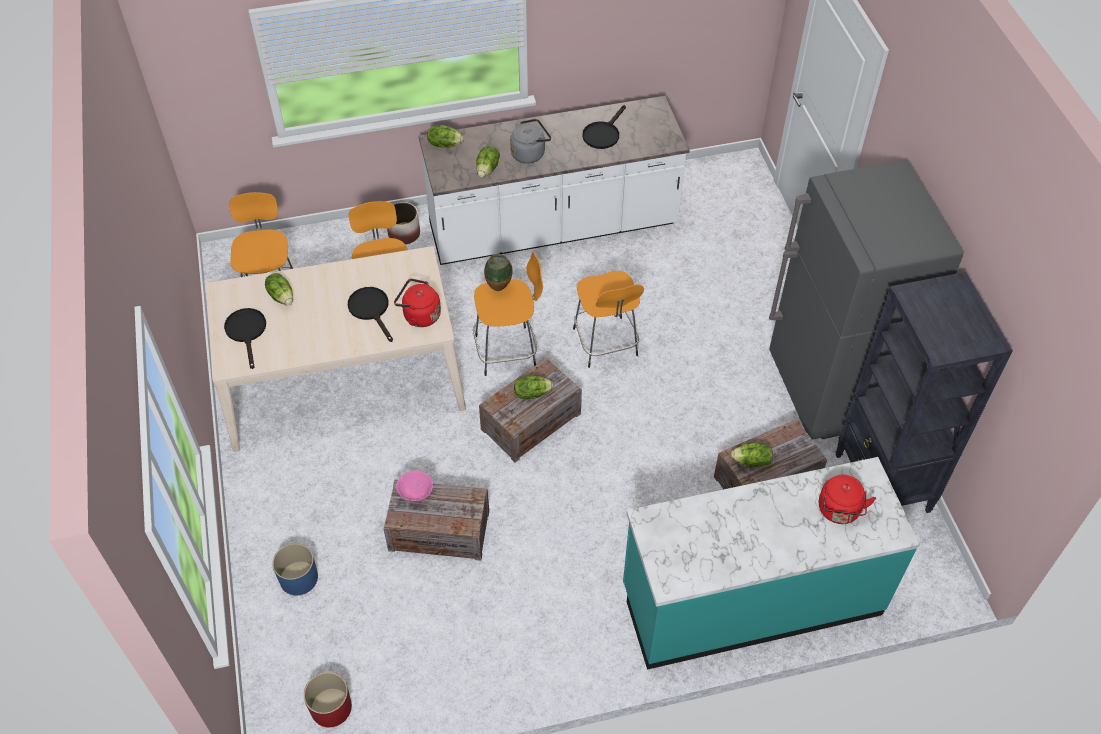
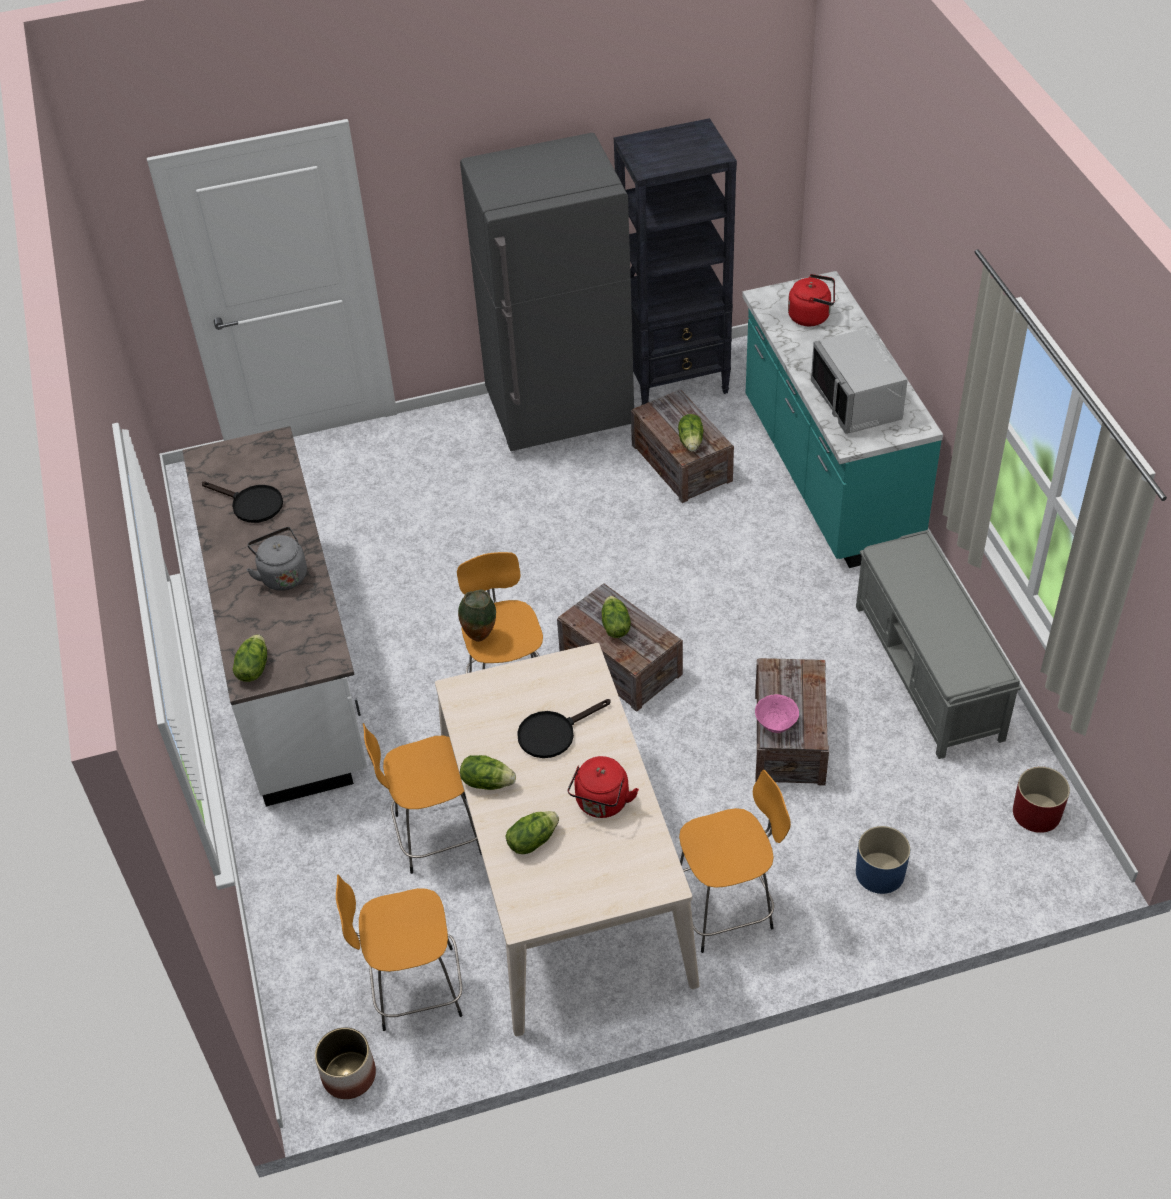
camera: 90 degrees left, 5 degrees down
(247, 332) = (601, 871): black frying pan -> none
(403, 233) = (287, 835): planter -> planter (348, 1075)
(419, 315) = (560, 681): red kettle -> red kettle (601, 804)
(488, 169) = (310, 616): lettuce -> lettuce (487, 782)
(495, 648) = (928, 672): none -> grey bench
(606, 344) = (497, 599): orange stool -> orange stool (726, 908)
(706, 535) = (857, 401): none -> grey microwave

